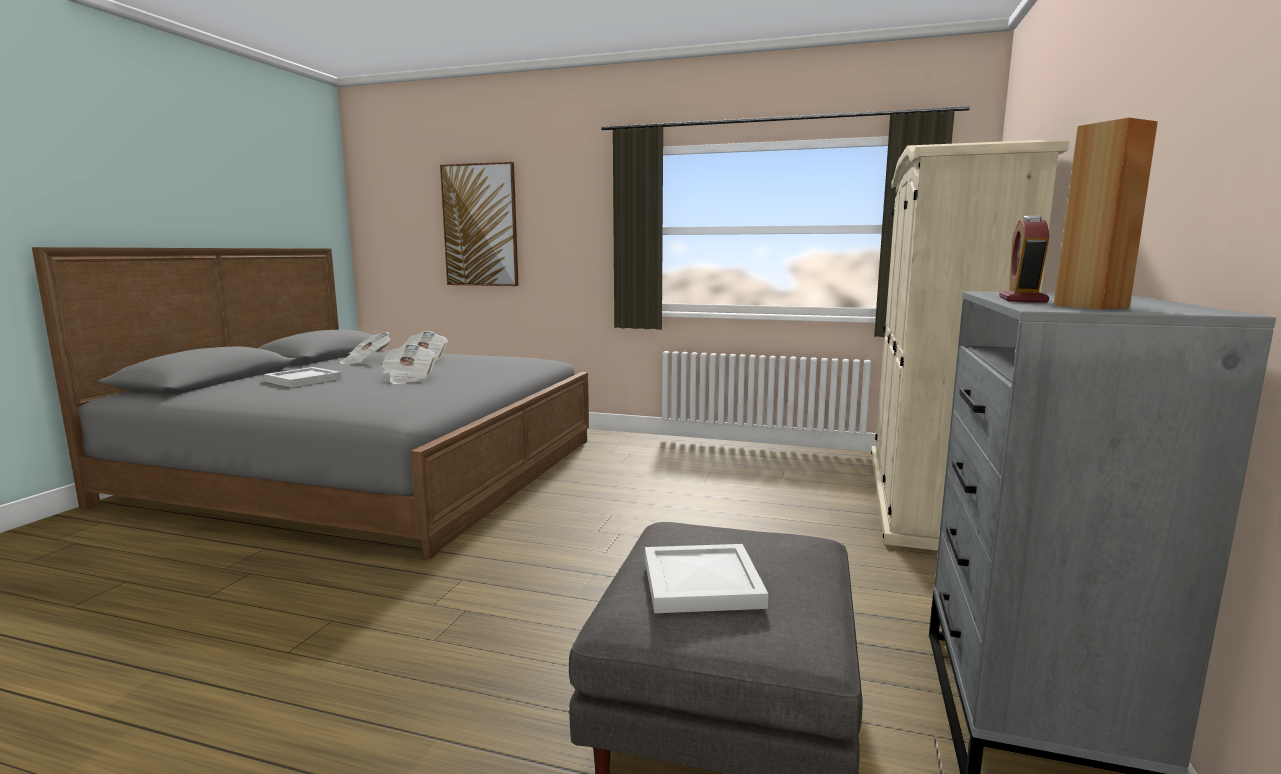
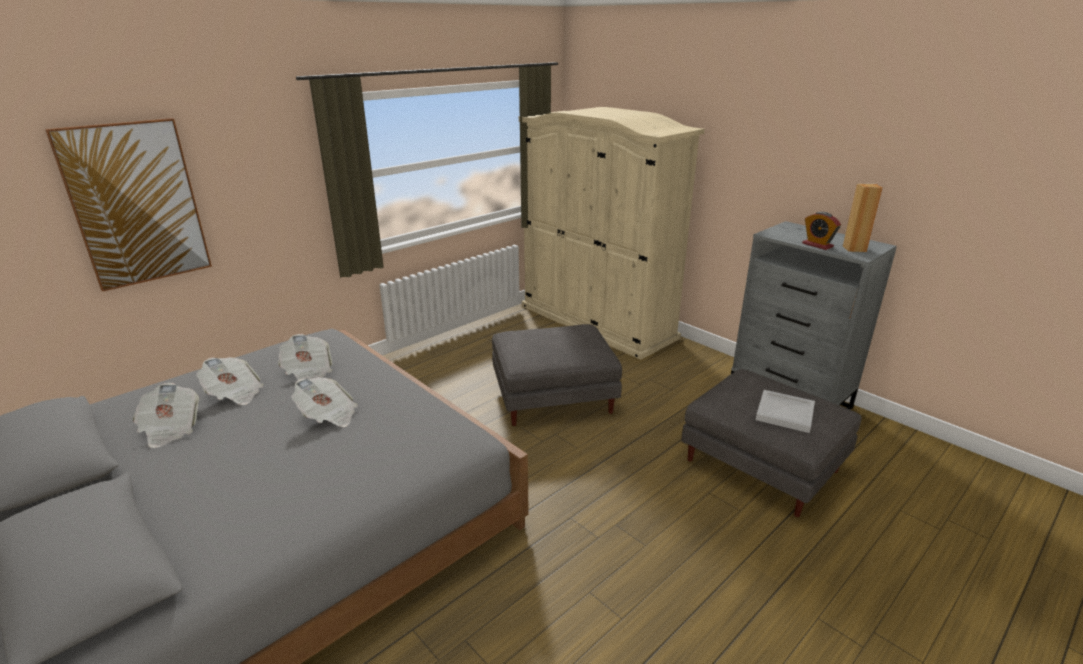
camera: 60 degrees left, 15 degrees up
(304, 380) = (238, 480): white tray -> none
(474, 365) = (308, 371): none -> newspaper
(691, 515) = (552, 398): none -> grey ottoman

